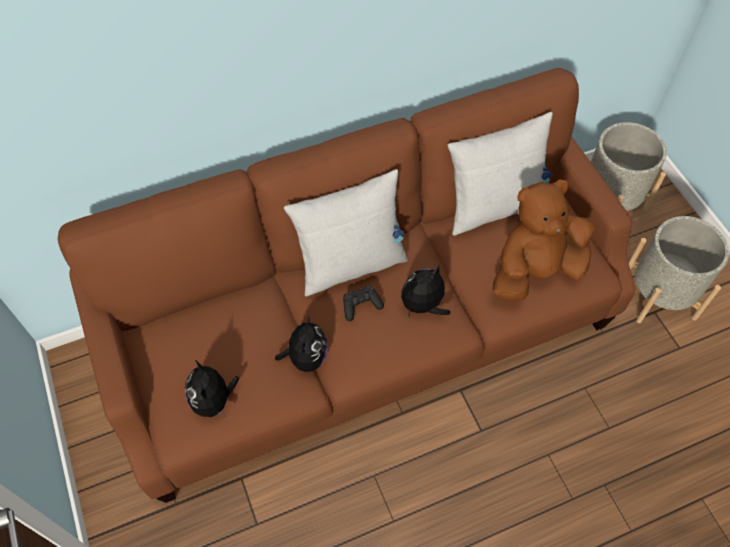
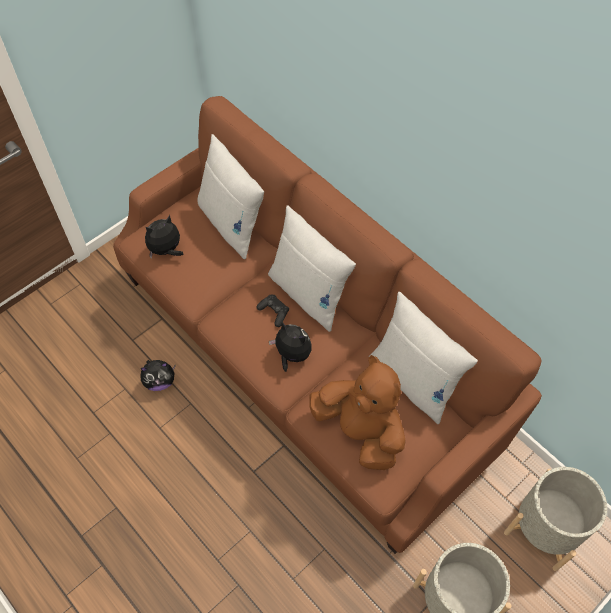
camera: 70 degrees right, 0 degrees up
(213, 314) = (232, 224): none -> grey pillow
(306, 357) = (221, 294): plush toy -> plush toy (160, 381)

